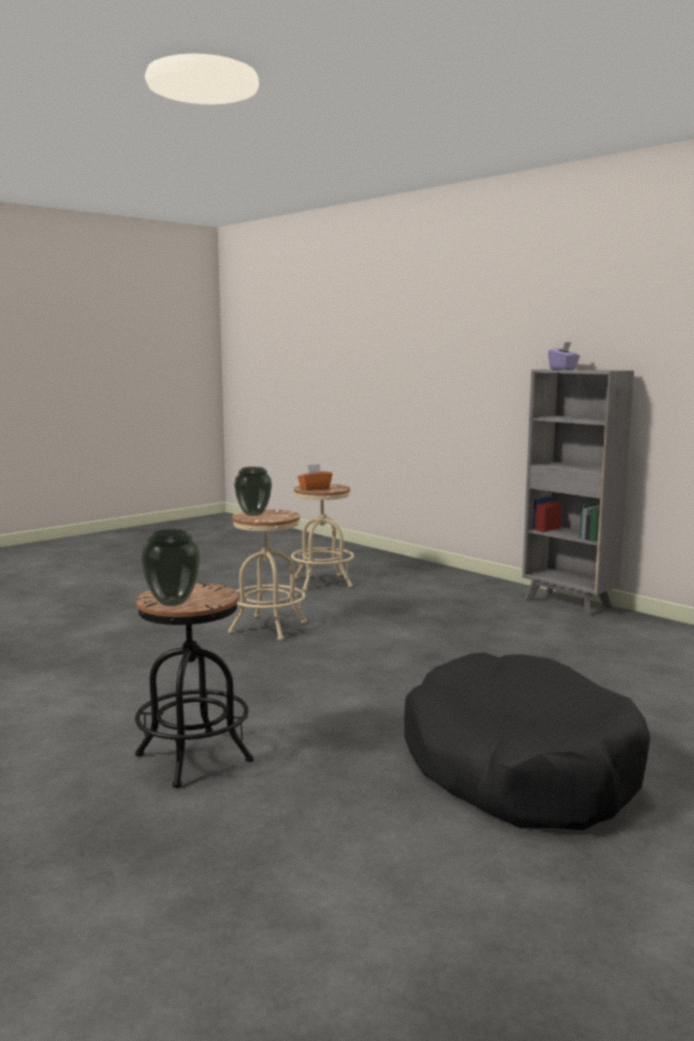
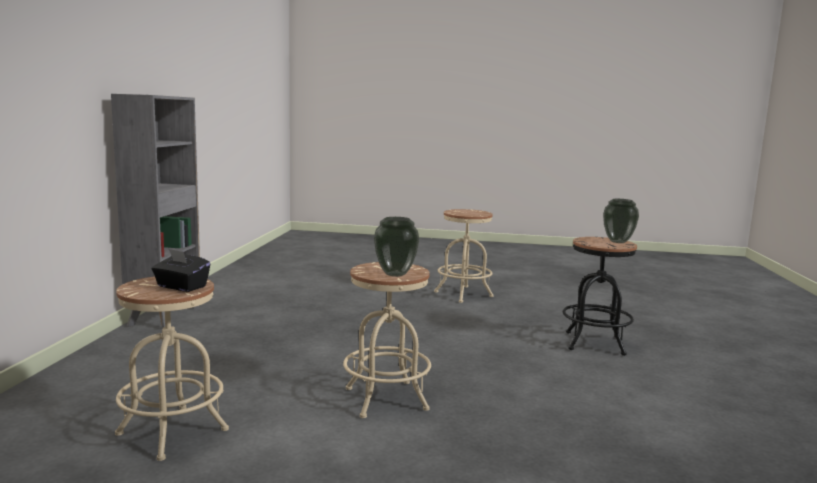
camera: 130 degrees left, 0 degrees up
(314, 488) = (181, 287): orange tissue box -> black tissue box
(519, 767) = (463, 294): black dog bed -> beige stool
(563, 369) = (148, 94): purple tissue box -> none

